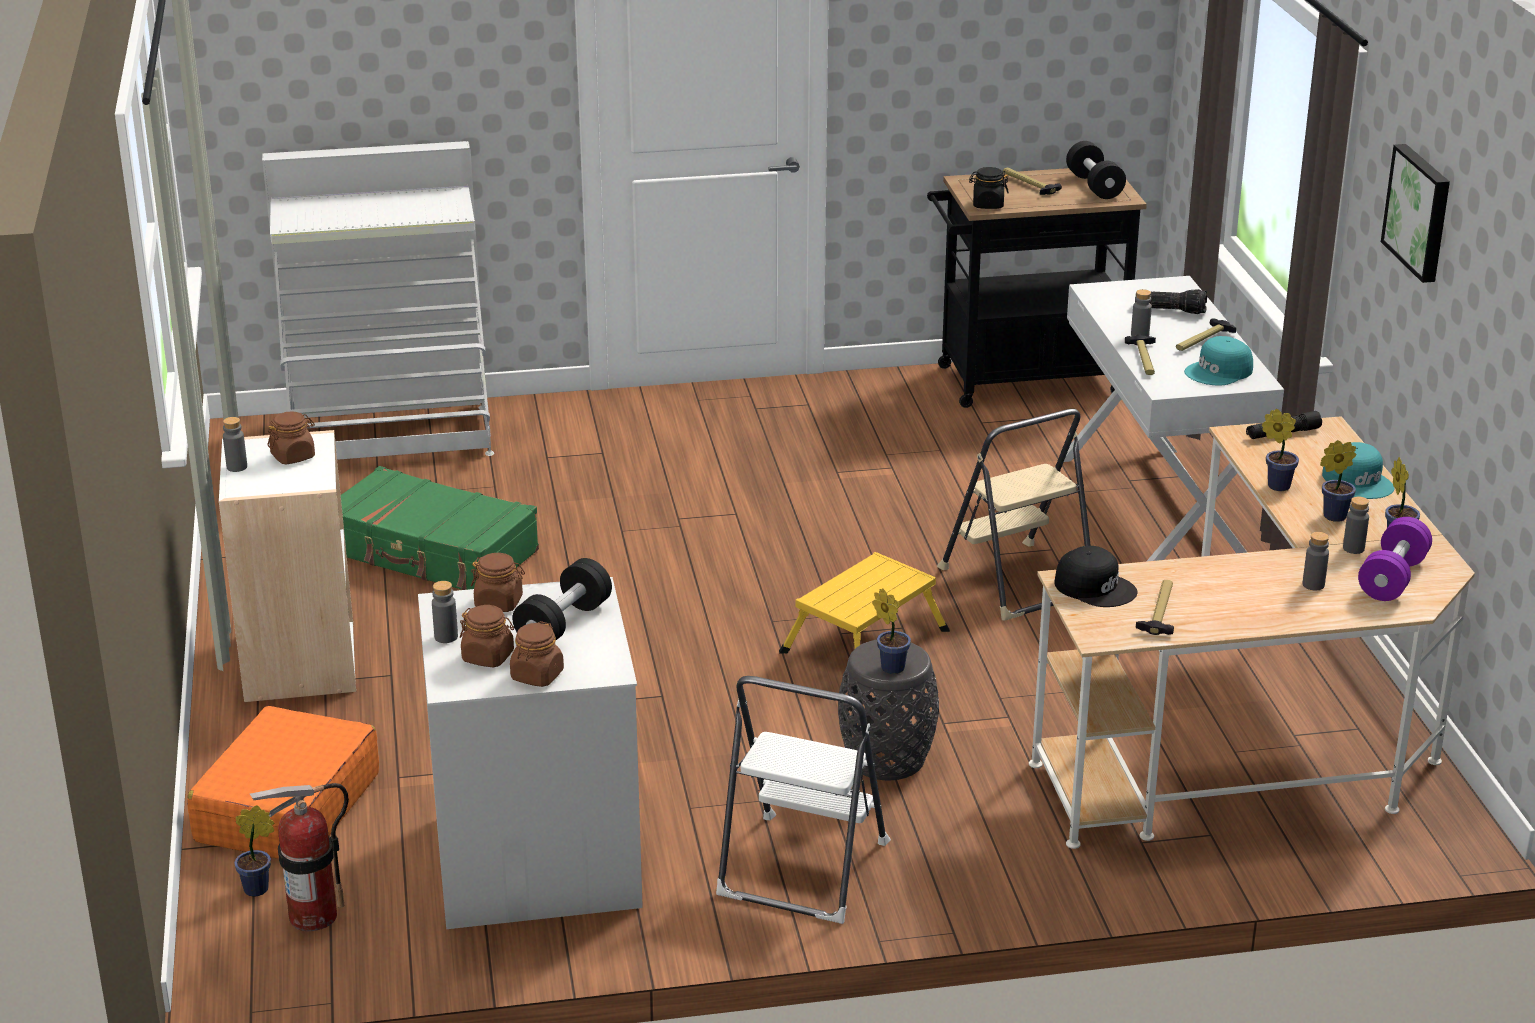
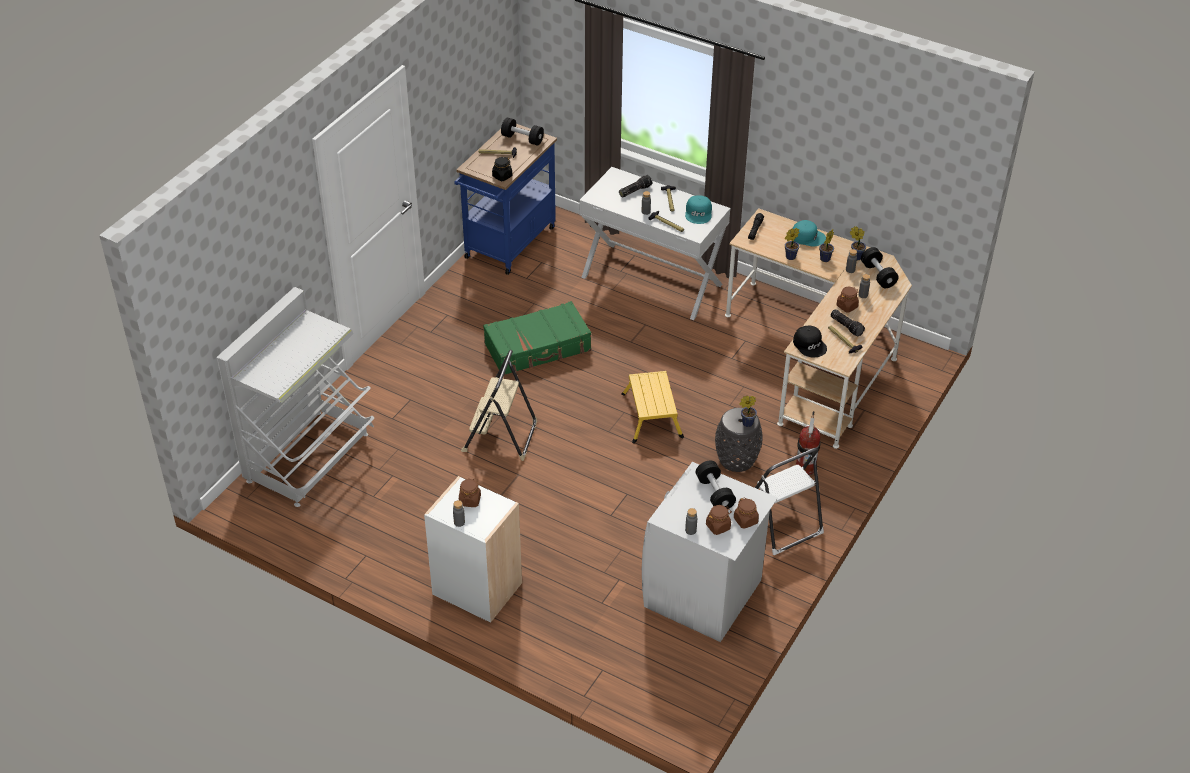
camera: 50 degrees left, 15 degrees up
(259, 889) = (638, 684): potted plant -> none
(287, 808) = (588, 648): orange suitcase -> none
(313, 916) = (673, 677): fire extinguisher -> fire extinguisher (805, 468)
(431, 552) = (433, 500): green suitcase -> green suitcase (538, 348)
(499, 603) = (679, 502): brown jar -> brown jar (847, 306)
(1019, 583) = (659, 349): beige step ladder -> beige step ladder (503, 437)
(1024, 381) = (508, 244): black cart -> blue cart
(1095, 587) = (810, 344): black cap -> black cap turned 75 degrees clockwise
(1204, 601) = (847, 326): none -> flashlight
(1392, 578) = (878, 275): purple dumbbell -> black dumbbell
(1420, 212) = (810, 120): picture -> none

